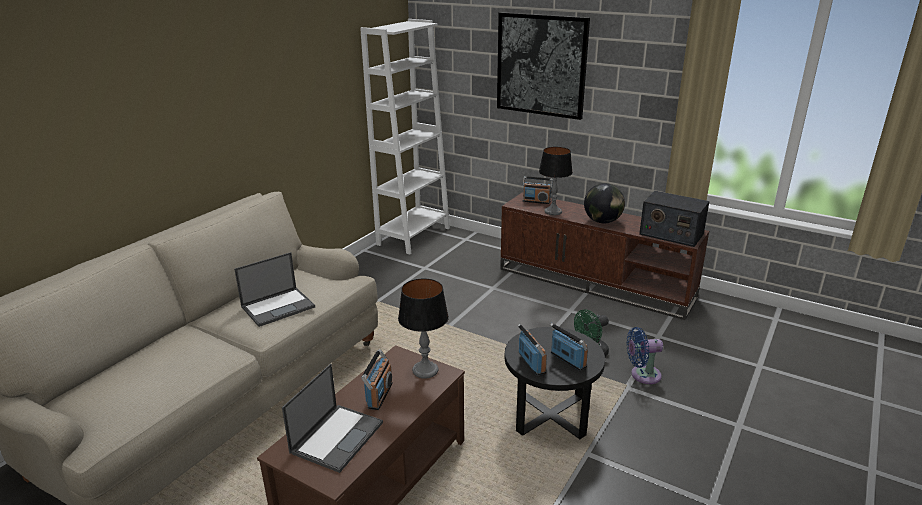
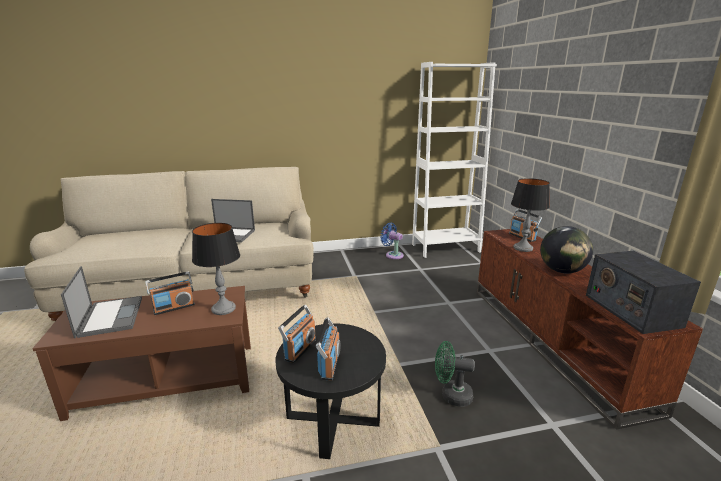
camera: 45 degrees right, 5 degrees down
(337, 436) = (110, 316): laptop -> laptop turned 90 degrees counterclockwise
(541, 65) = (567, 99): picture -> none
(642, 375) = (472, 448): blue fan -> blue fan (392, 255)

